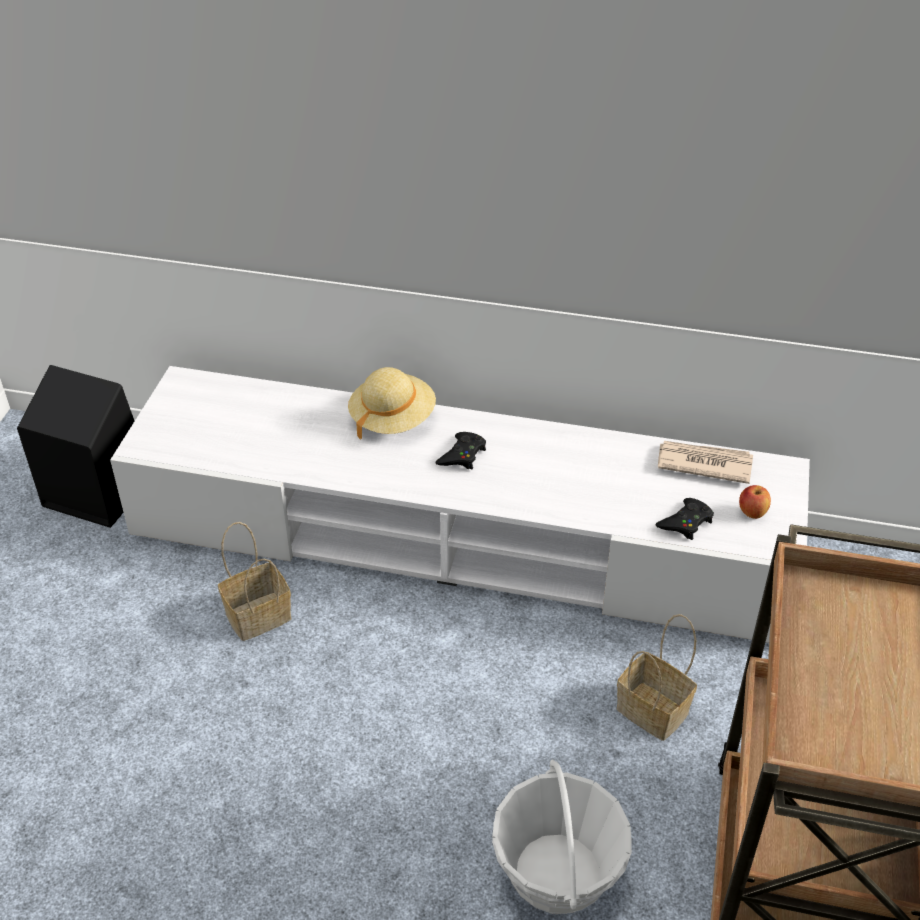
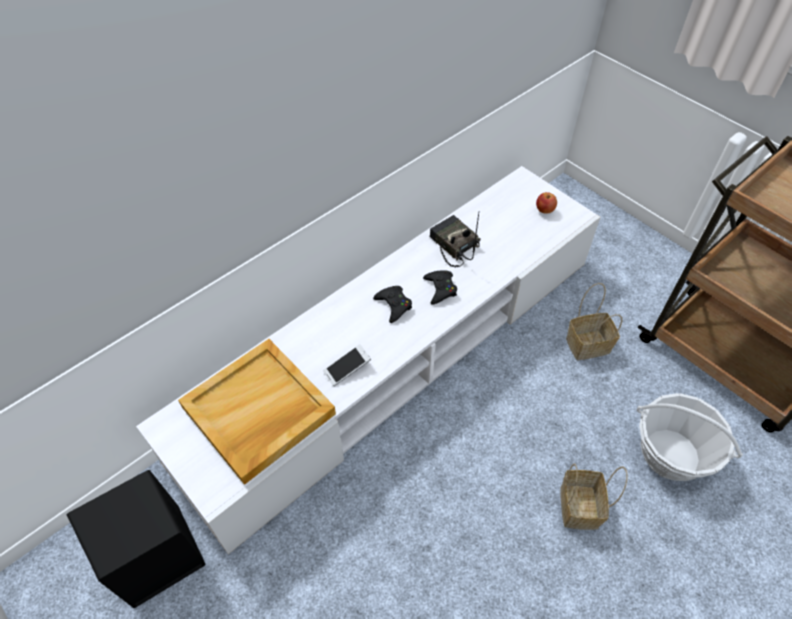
camera: 55 degrees left, 10 degrees up
(245, 429) = (258, 412): none -> beige tray
(257, 618) = (375, 509): basket -> basket (580, 508)
(347, 462) = (347, 369): none -> phone
(392, 419) = (327, 322): beige hat -> none
(600, 459) = (452, 245): none -> radio
(686, 522) = (532, 240): black game controller -> black game controller (440, 289)
(703, 463) = (492, 206): newspaper -> none

